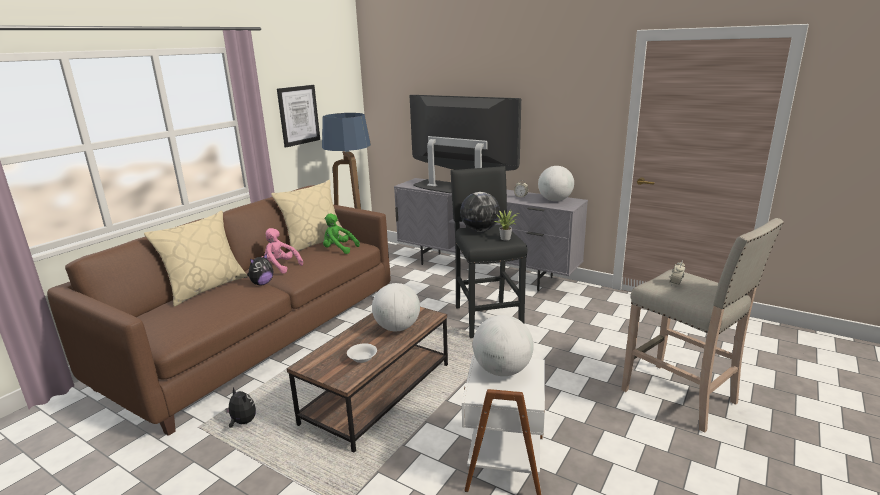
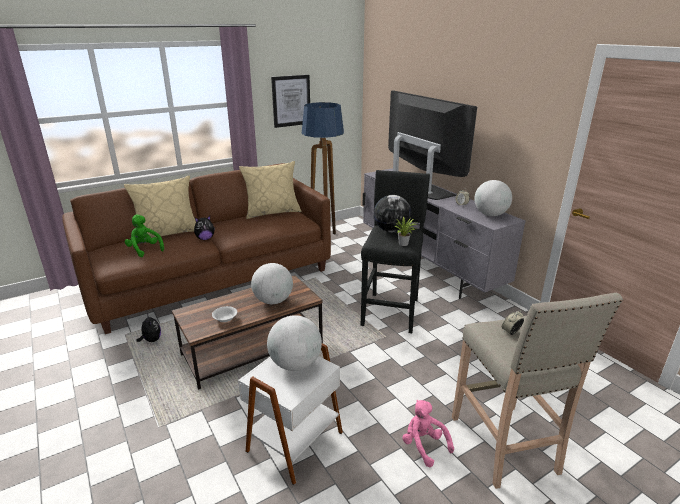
camera: 25 degrees right, 5 degrees up
(280, 267) = (229, 228): pink plush toy -> pink plush toy (424, 445)
(338, 249) = (284, 222): green plush toy -> green plush toy (145, 250)

